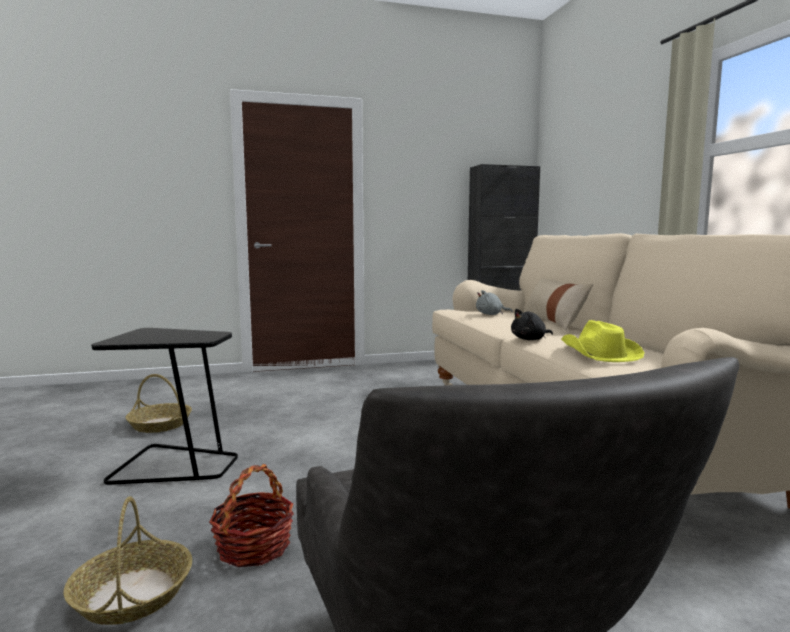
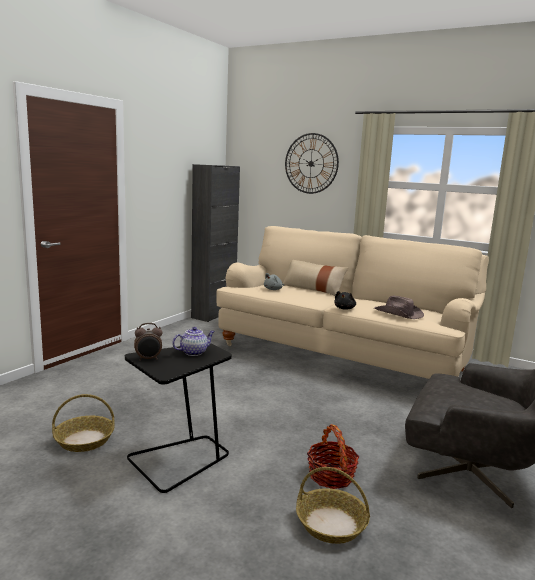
camera: 45 degrees left, 5 degrees up
(143, 332) = (148, 359): none -> alarm clock
(190, 335) = (194, 352): none -> teapot
(599, 354) = (398, 314): yellow hat -> brown hat
(617, 143) = (311, 163): none -> wall clock

